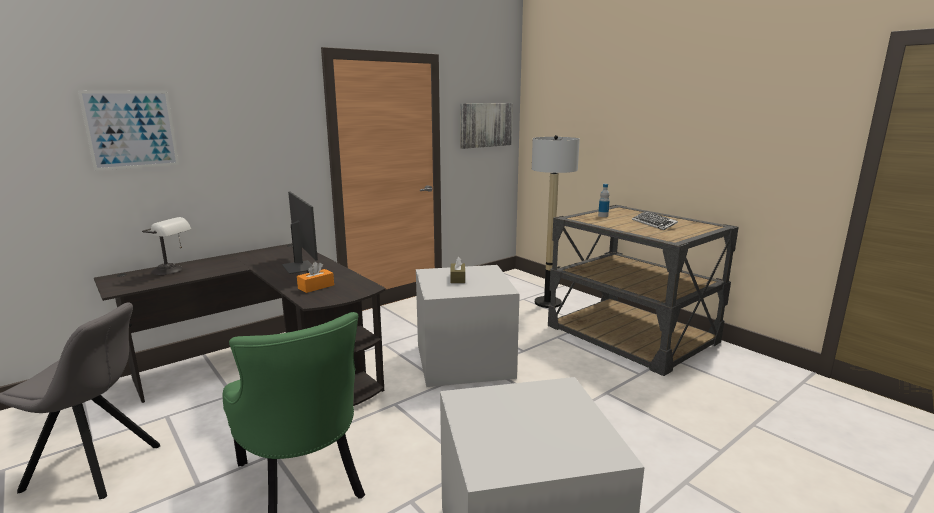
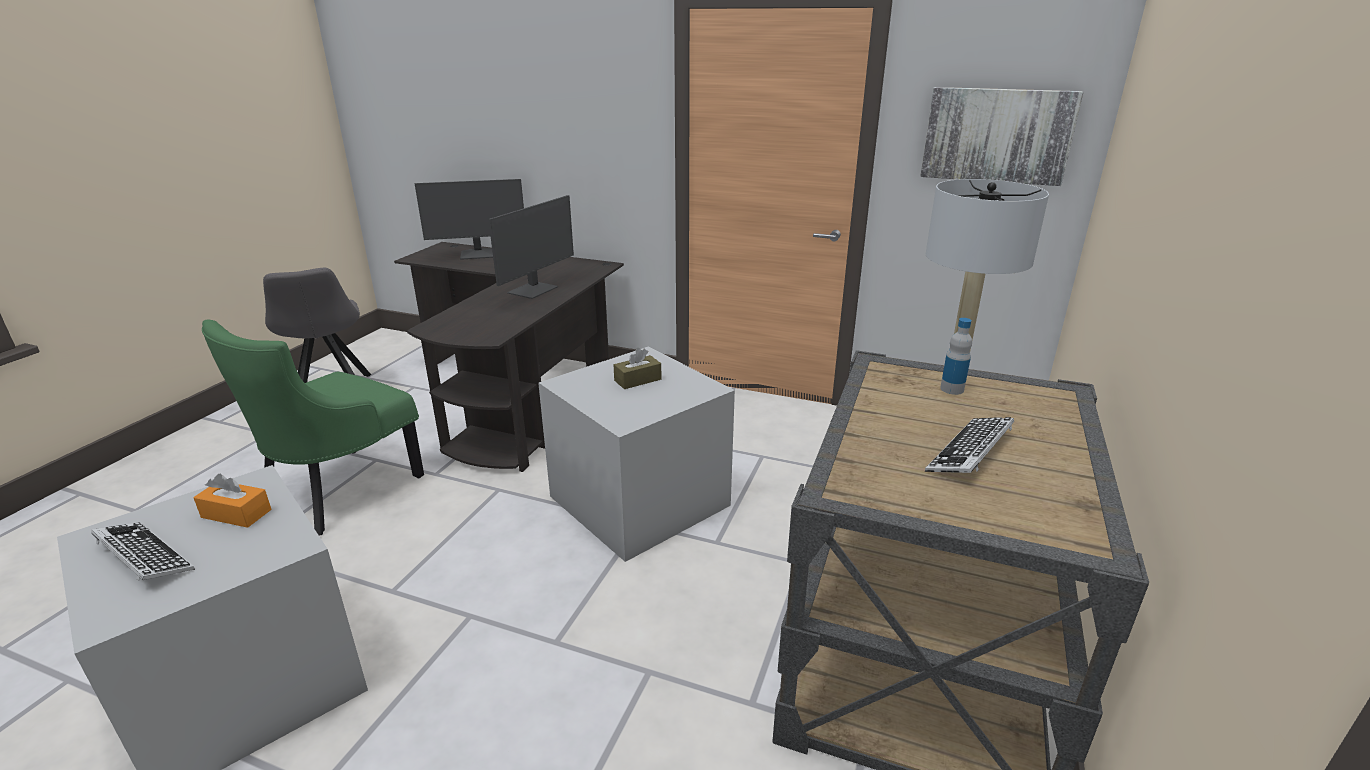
camera: 60 degrees right, 10 degrees up
(131, 129) = (470, 99): picture -> none
(172, 270) = (479, 254): table lamp -> monitor
(316, 287) = (474, 315): orange tissue box -> orange tissue box (236, 513)
(538, 443) = (144, 557): none -> keyboard

